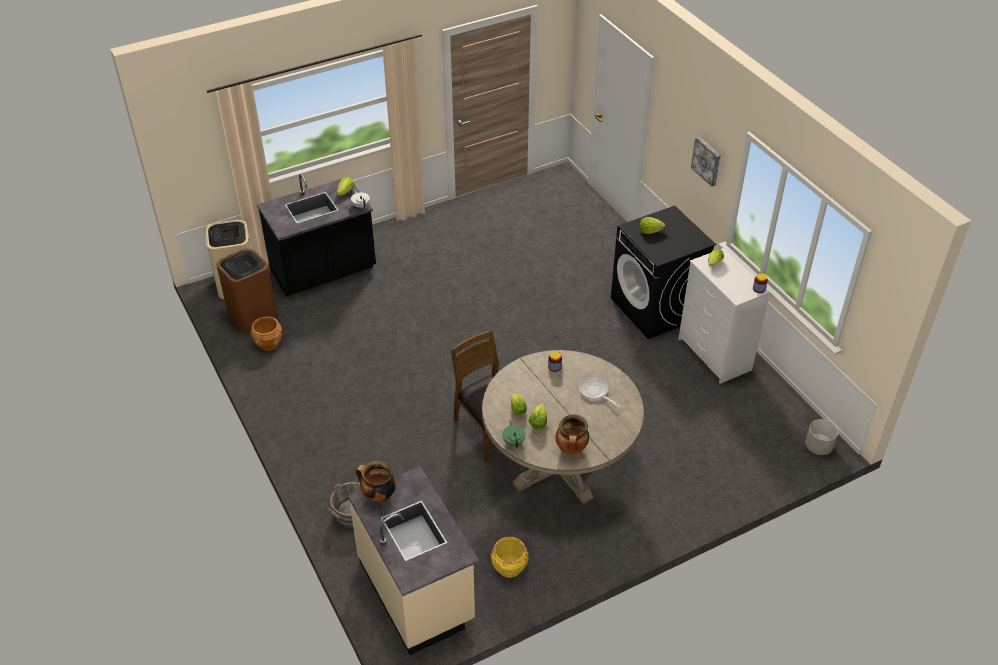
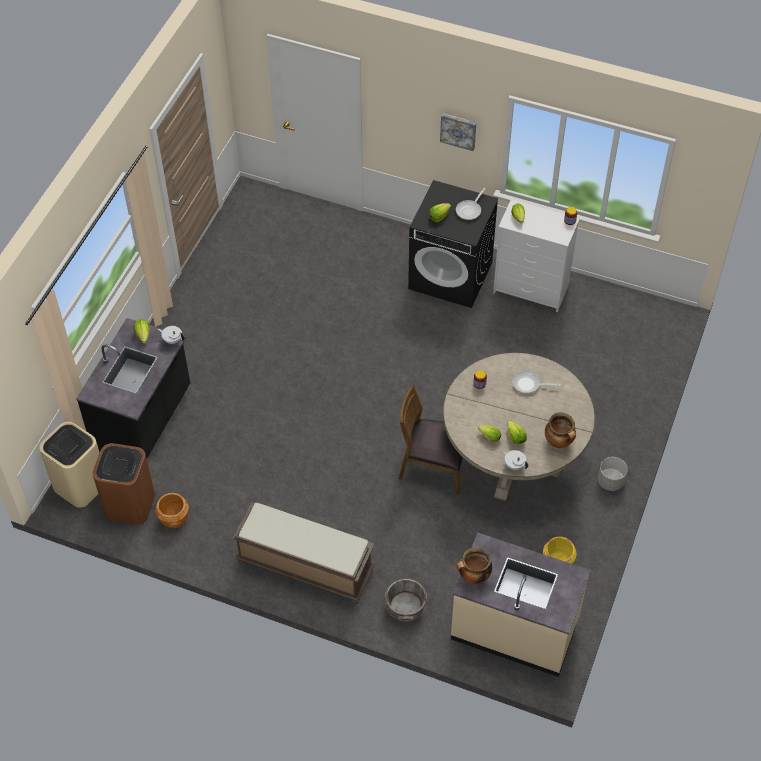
camera: 40 degrees left, 10 degrees up
(315, 433) = (304, 566): none -> brown bench
(514, 441) = (514, 465): green teapot -> white teapot
(681, 240) = (469, 210): none -> frying pan
(818, 447) = (667, 319): grey planter -> grey planter (611, 481)

